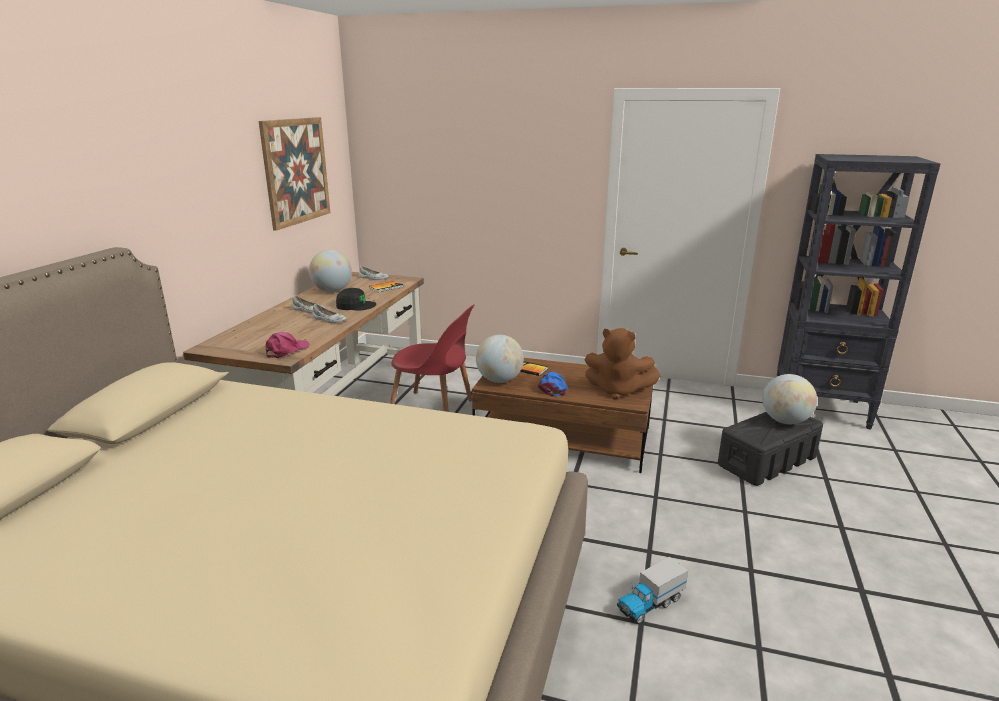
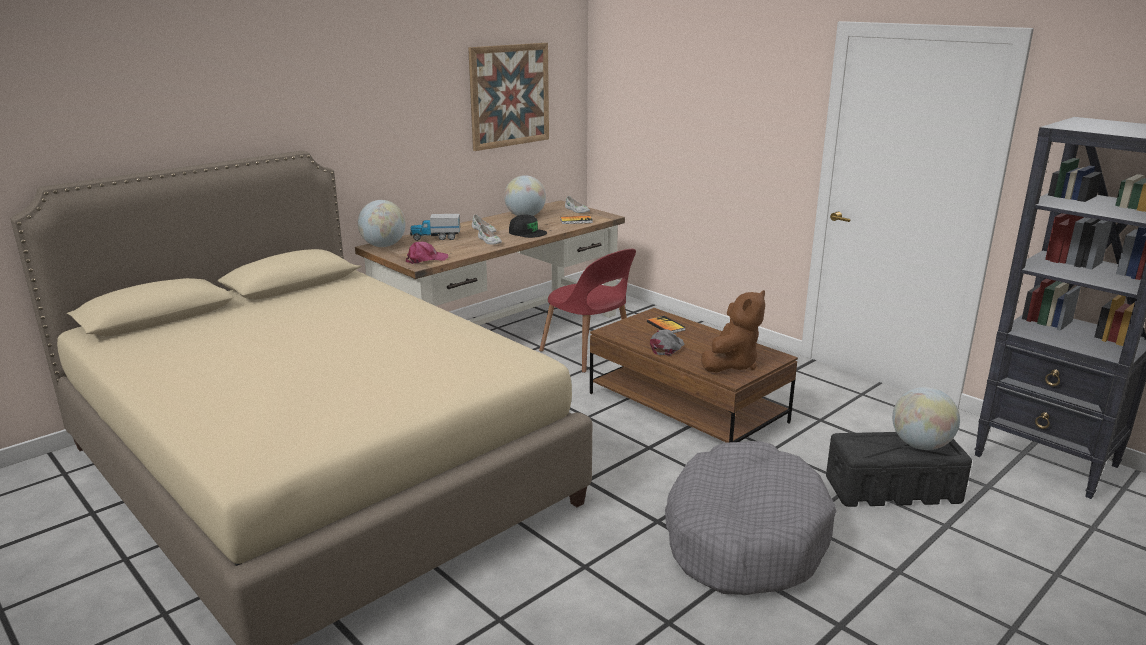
camera: 30 degrees right, 0 degrees up
(499, 380) = (624, 330): globe -> globe (383, 246)
(552, 388) = (667, 347): blue cap -> grey cap
(617, 390) = (731, 364): brown plush toy -> brown plush toy turned 105 degrees counterclockwise
(650, 604) = (608, 557): toy truck -> toy truck (435, 238)
(722, 539) = (744, 536): none -> grey dog bed

